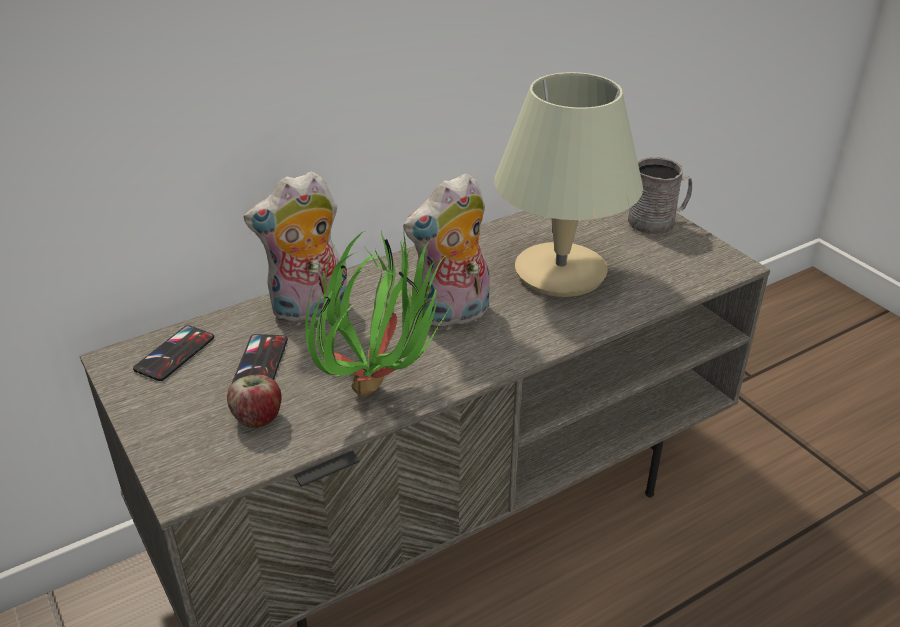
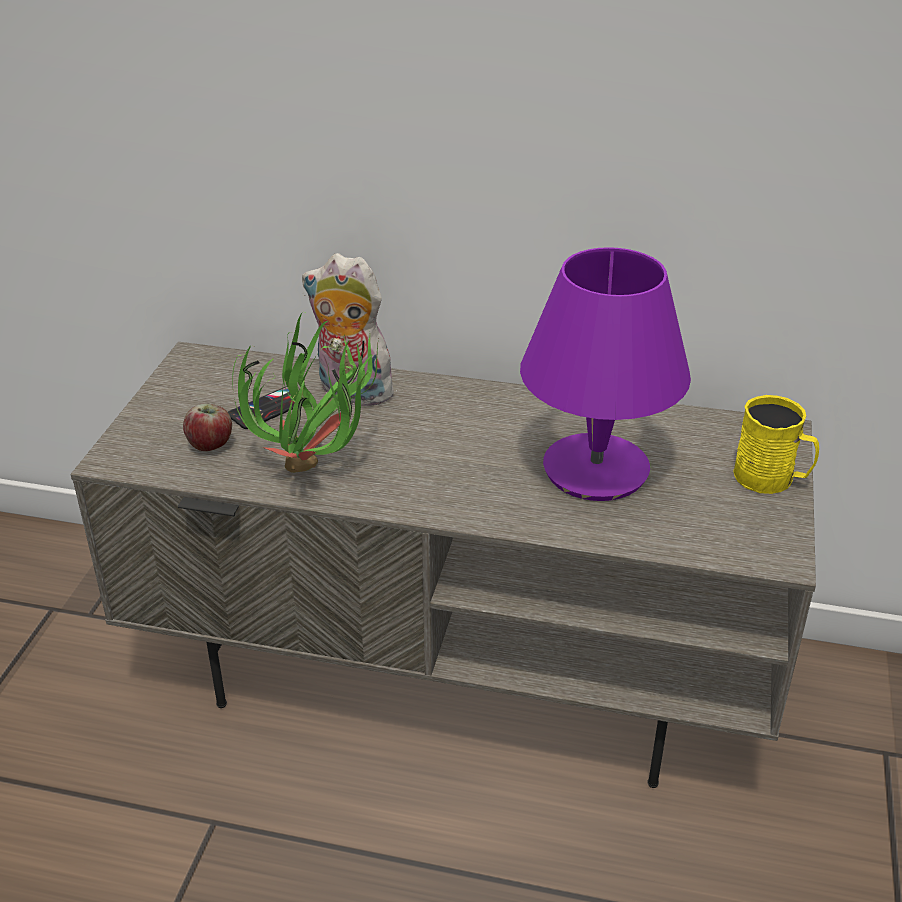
camera: 45 degrees right, 0 degrees up
(175, 353) = (228, 372): phone -> none
(452, 317) = (446, 454): plush toy -> none
(561, 271) = (597, 470): beige table lamp -> purple table lamp
(657, 222) = (771, 478): grey mug -> yellow mug

